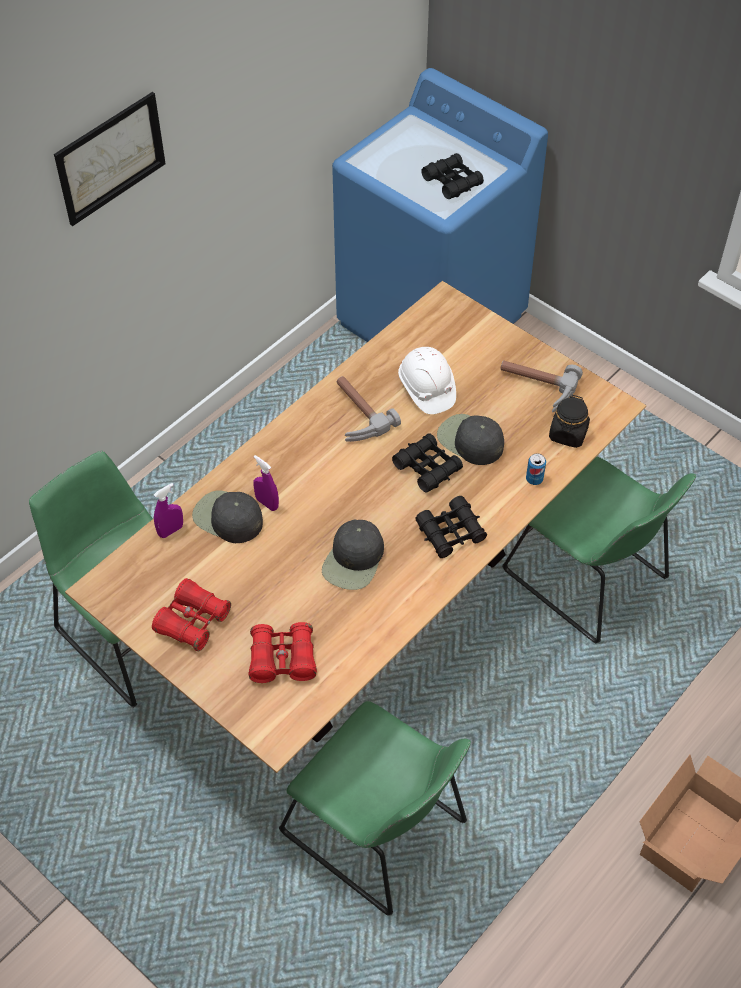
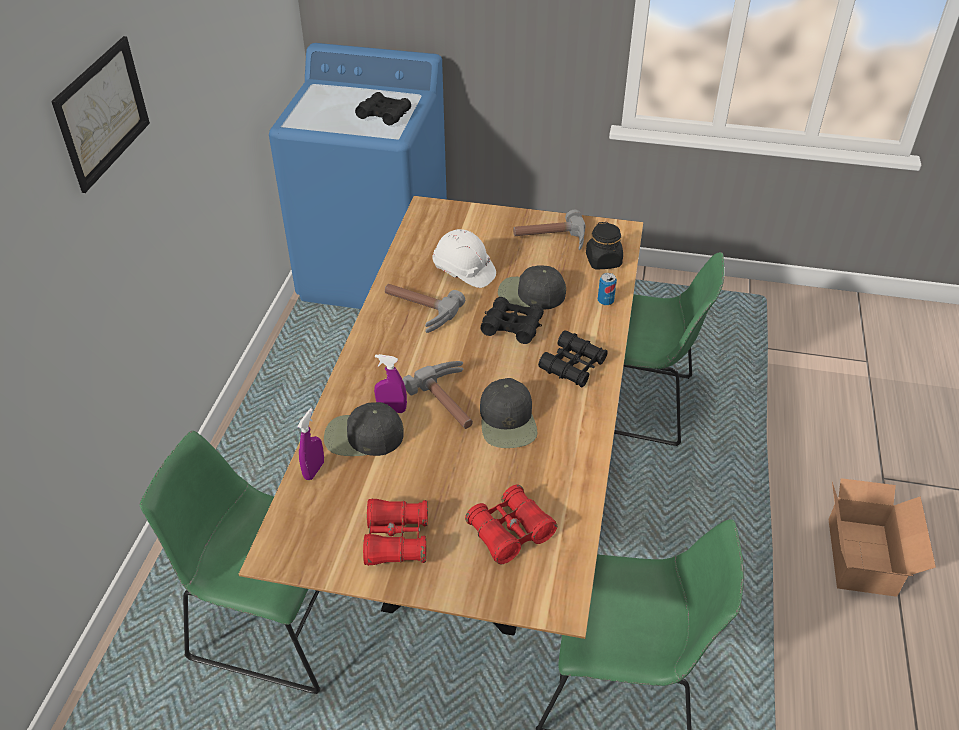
camera: 30 degrees left, 10 degrees down
(322, 518) = (452, 400): none -> hammer

